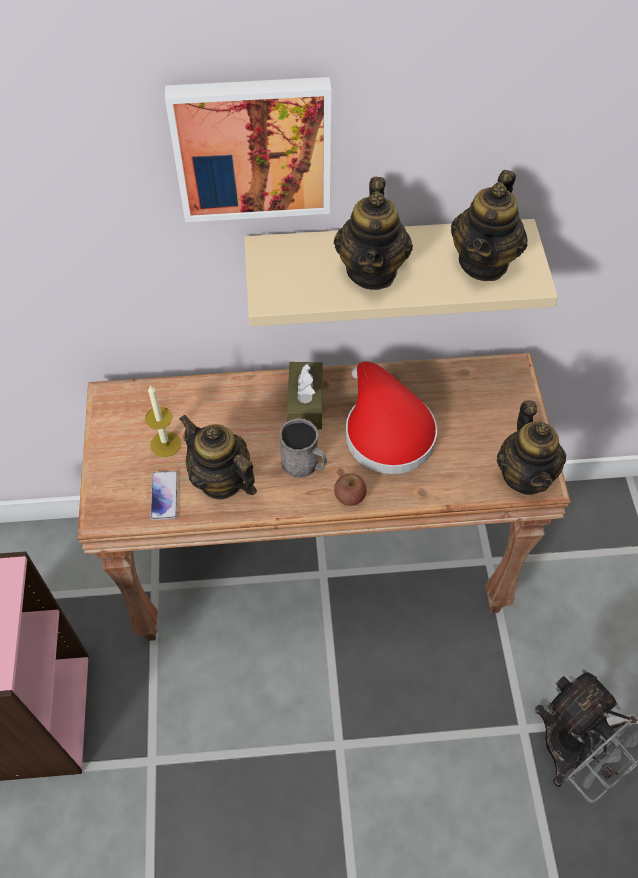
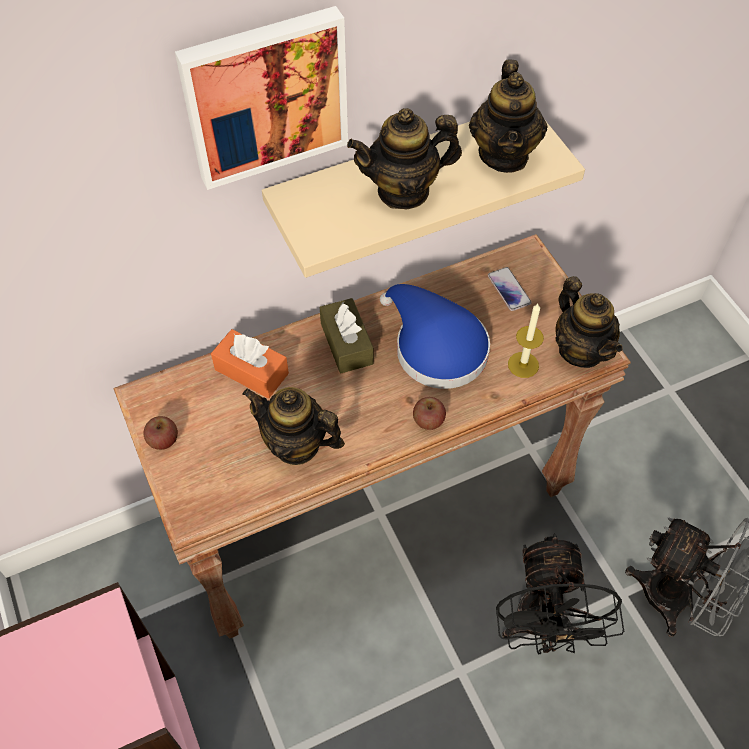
camera: 20 degrees left, 0 degrees up
(109, 440) = (163, 440): none -> apple
(164, 496) = (245, 478): phone -> phone (509, 289)
(165, 444) = (223, 426): candle -> candle (523, 365)
(210, 403) = (251, 371): none -> orange tissue box
(304, 464) = (371, 403): grey mug -> none
(372, 271) = (403, 191): teapot -> teapot turned 90 degrees clockwise
(385, 430) = (435, 347): red hat -> blue hat
(430, 733) = (541, 629): none -> black fan

